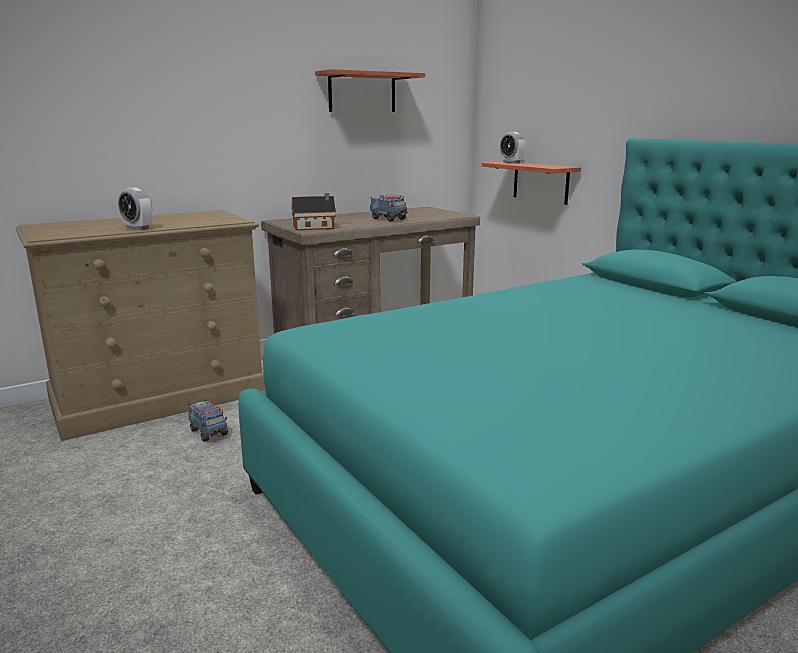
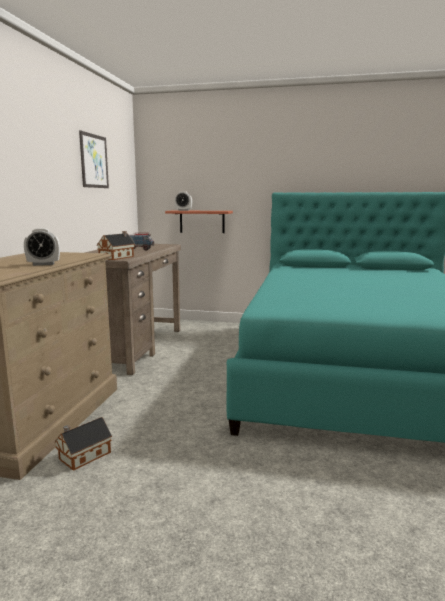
camera: 45 degrees left, 5 degrees down
(122, 444) = (83, 456): none -> toy house
(209, 433) = (132, 423): toy truck -> none
(362, 92) = (94, 161): shelf -> picture

